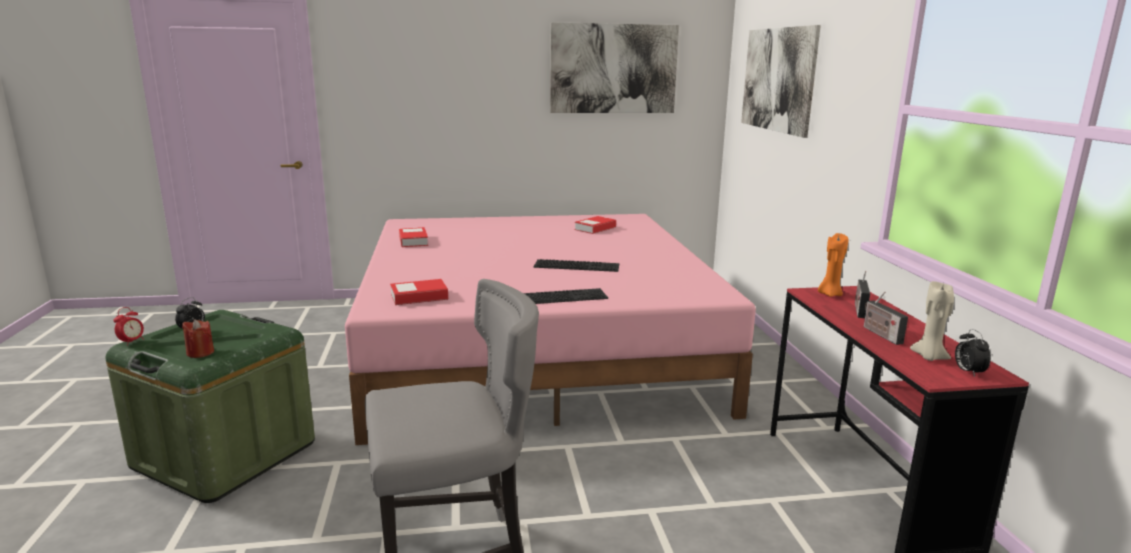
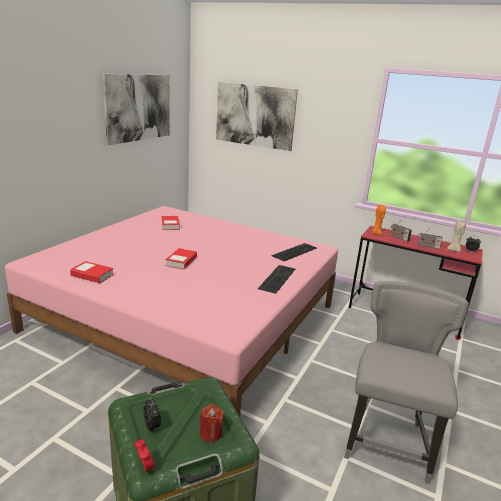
camera: 55 degrees left, 5 degrees up
(419, 297) = (224, 313): book -> book (181, 261)
(577, 265) = (231, 254): keyboard -> keyboard (294, 251)

